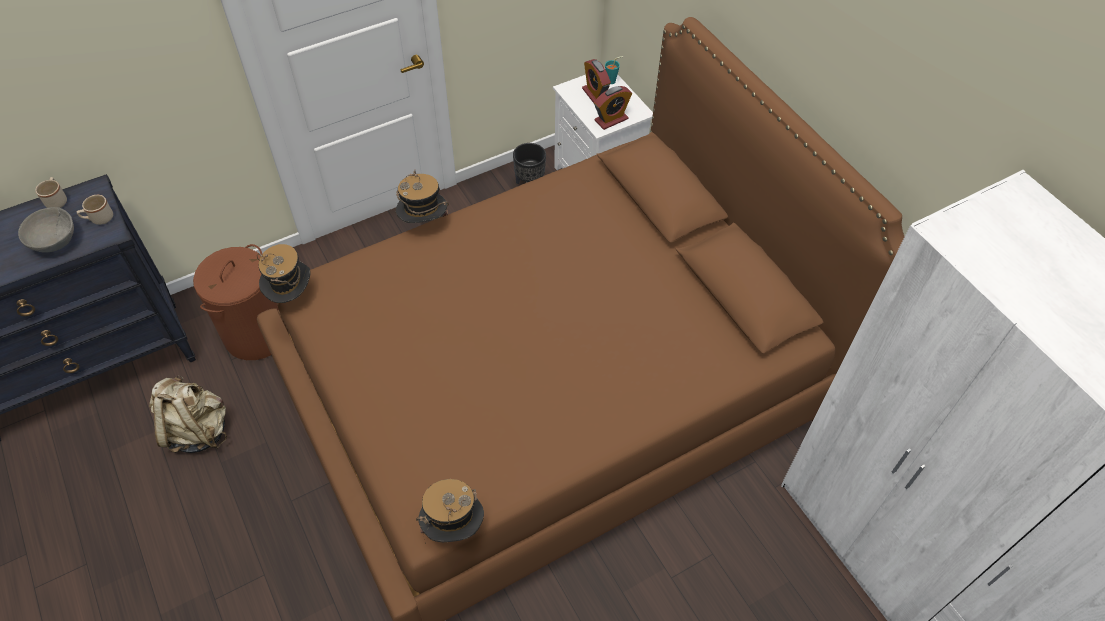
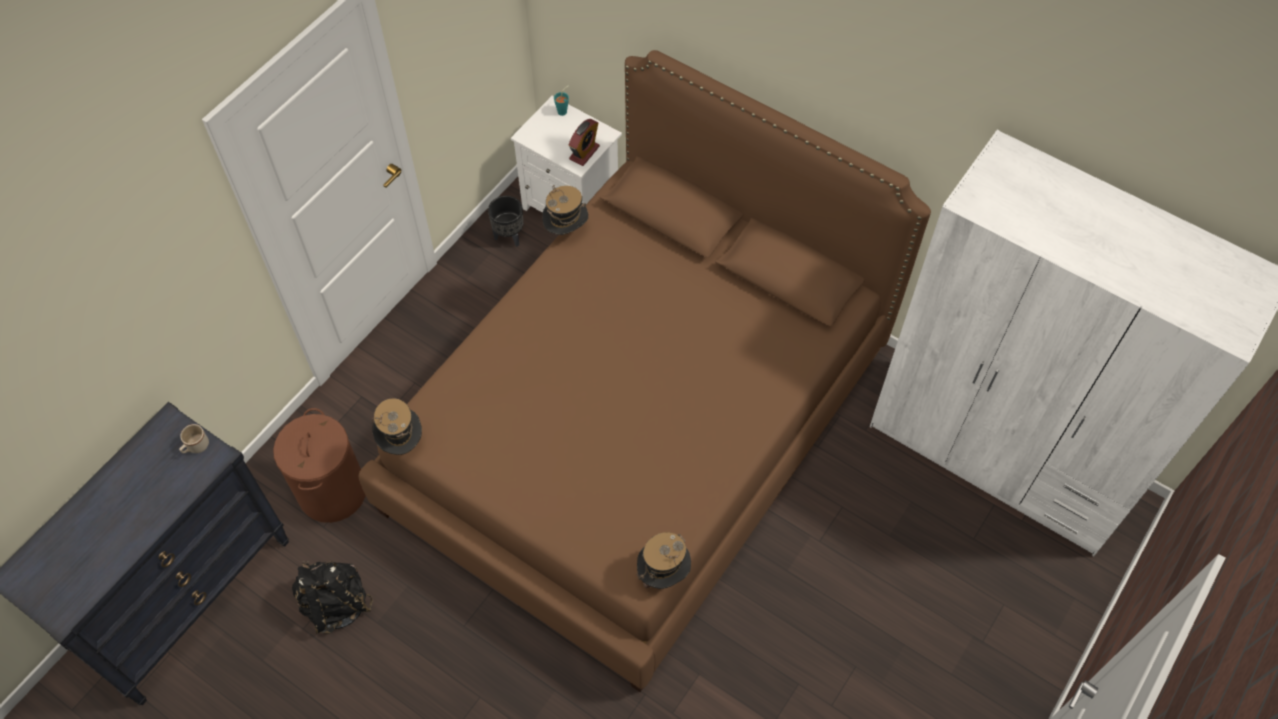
camera: 25 degrees left, 5 degrees up
(55, 241) = (169, 485): grey bowl -> none
(57, 200) = (139, 446): beige mug -> none
(198, 430) = (336, 604): beige backpack -> black backpack
(424, 224) = (479, 326): hat -> hat (566, 231)
(595, 95) = (556, 132): alarm clock -> none

